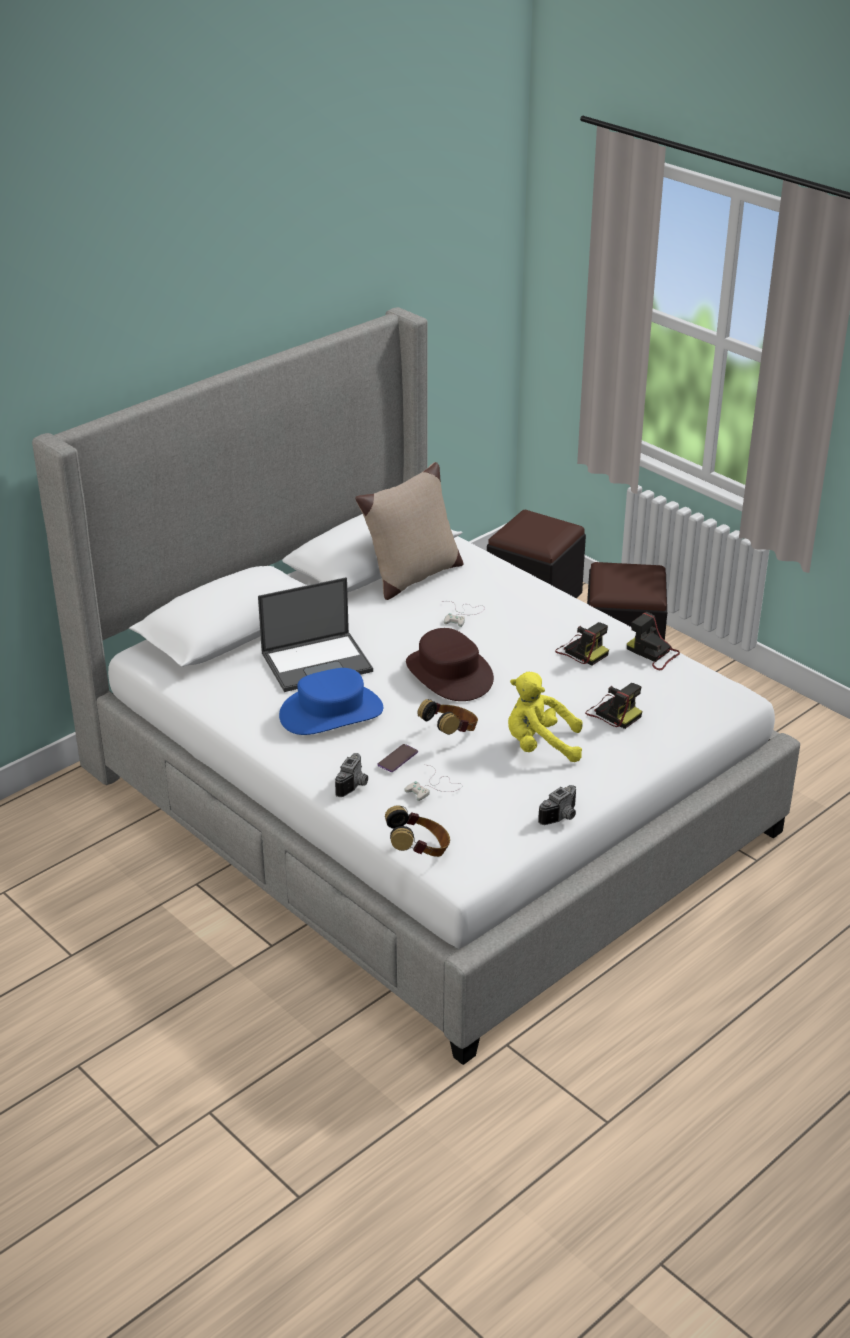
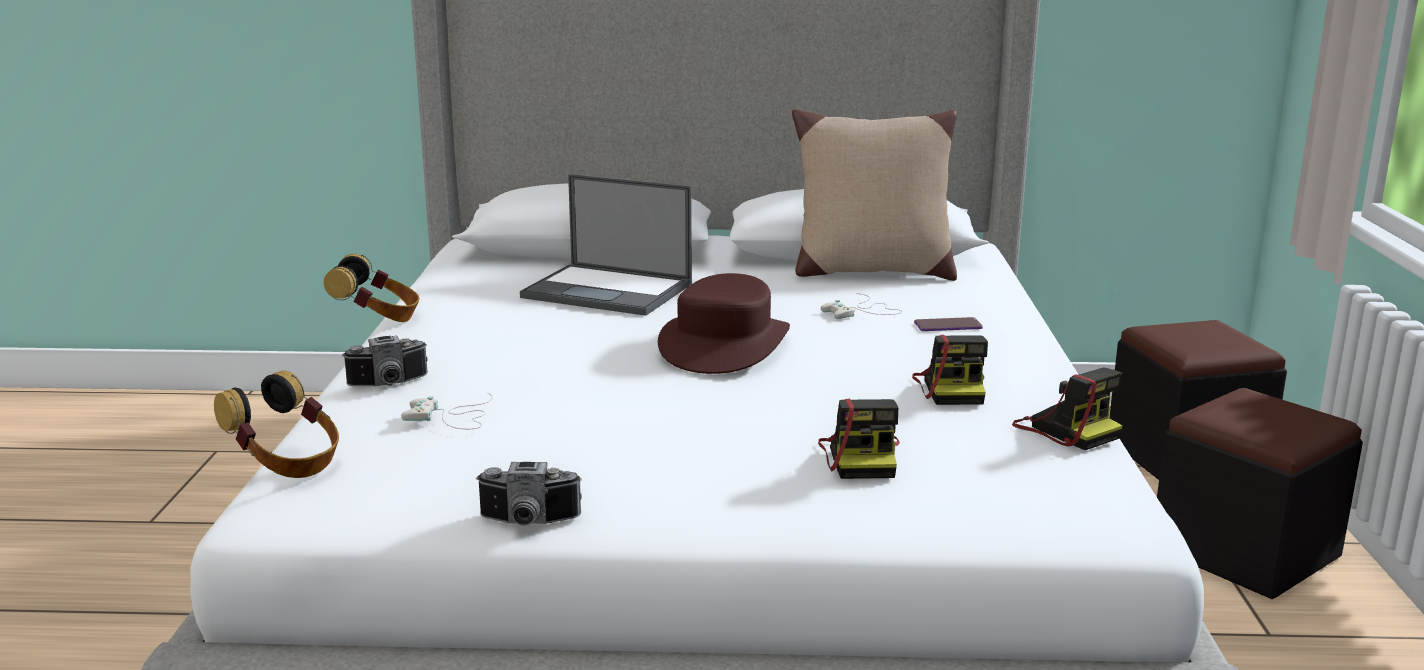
camera: 45 degrees right, 15 degrees down
(331, 712) = (522, 325): blue hat -> none
(397, 759) = (484, 381): phone -> phone (948, 326)
(450, 733) = (597, 388): headphones -> headphones (378, 319)
(540, 746) = (681, 445): yellow plush toy -> none
(653, 654) = (1065, 429): camera -> camera turned 150 degrees clockwise

